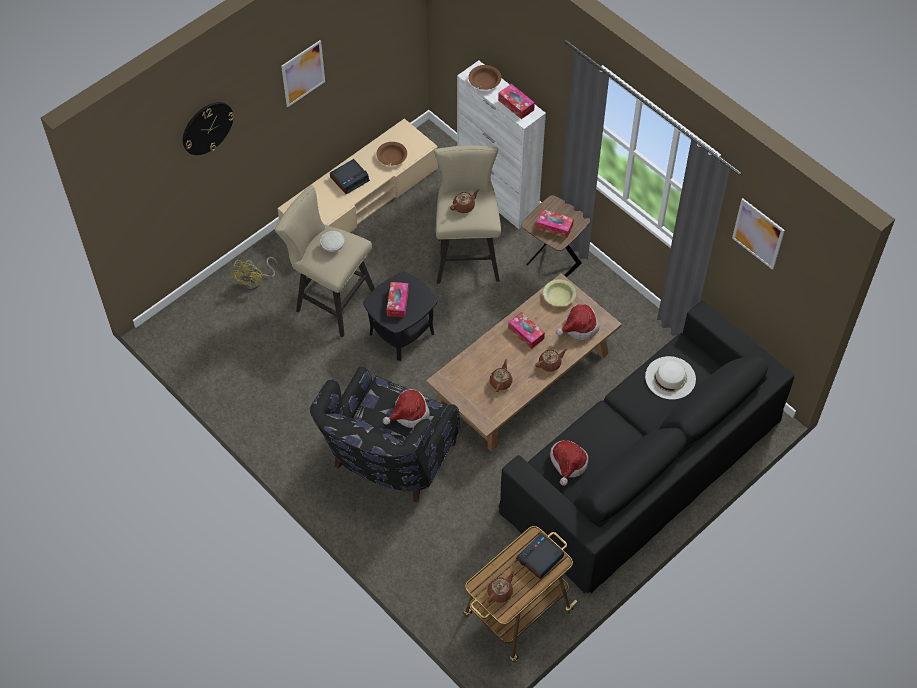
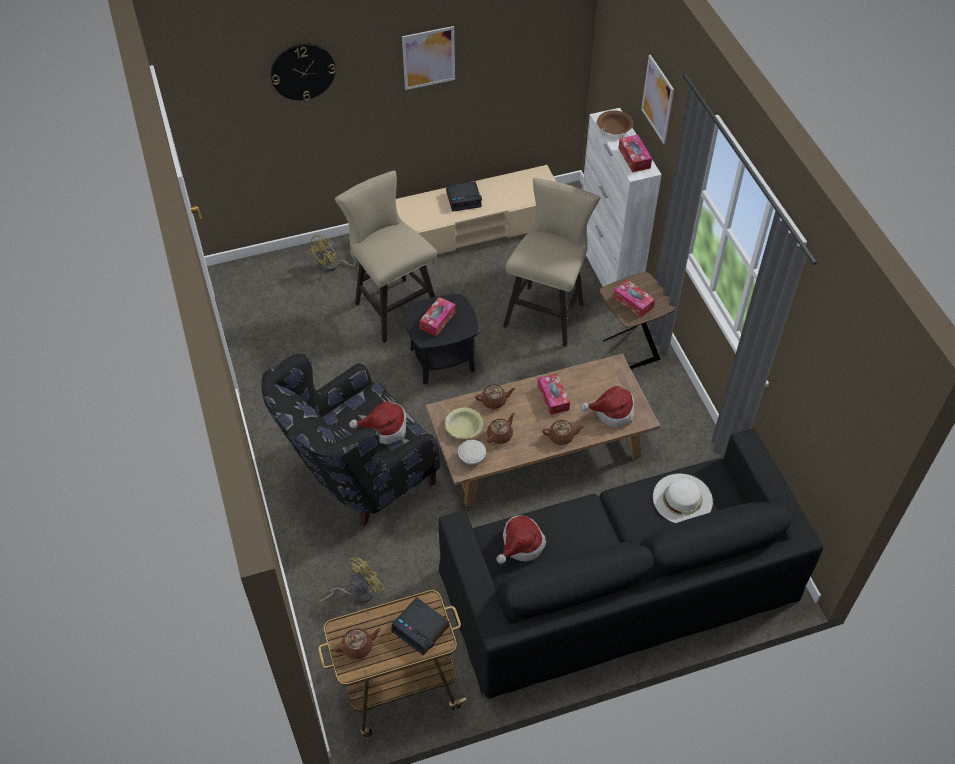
camera: 25 degrees right, 5 degrees down
(332, 246) = (394, 240): white bowl -> white bowl (471, 457)
(391, 157) = (515, 194): brown bowl -> none
(444, 556) = (357, 592): none -> yellow fan
(464, 206) = (545, 248): brown teapot -> brown teapot (494, 401)
(539, 558) = (421, 628): alarm clock -> alarm clock turned 120 degrees counterclockwise
(559, 296) = (607, 374): yellow bowl -> yellow bowl (463, 427)
(758, 233) = (824, 354): picture -> picture (657, 99)

